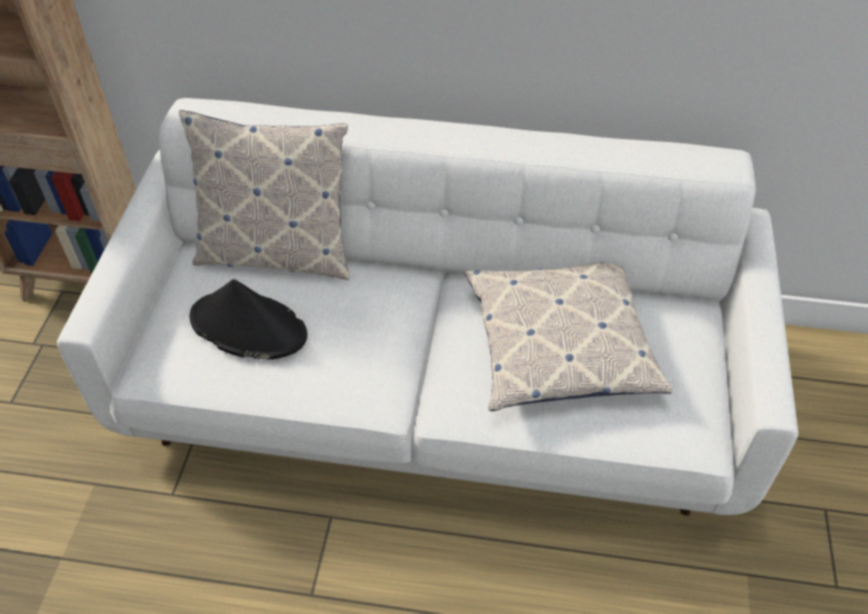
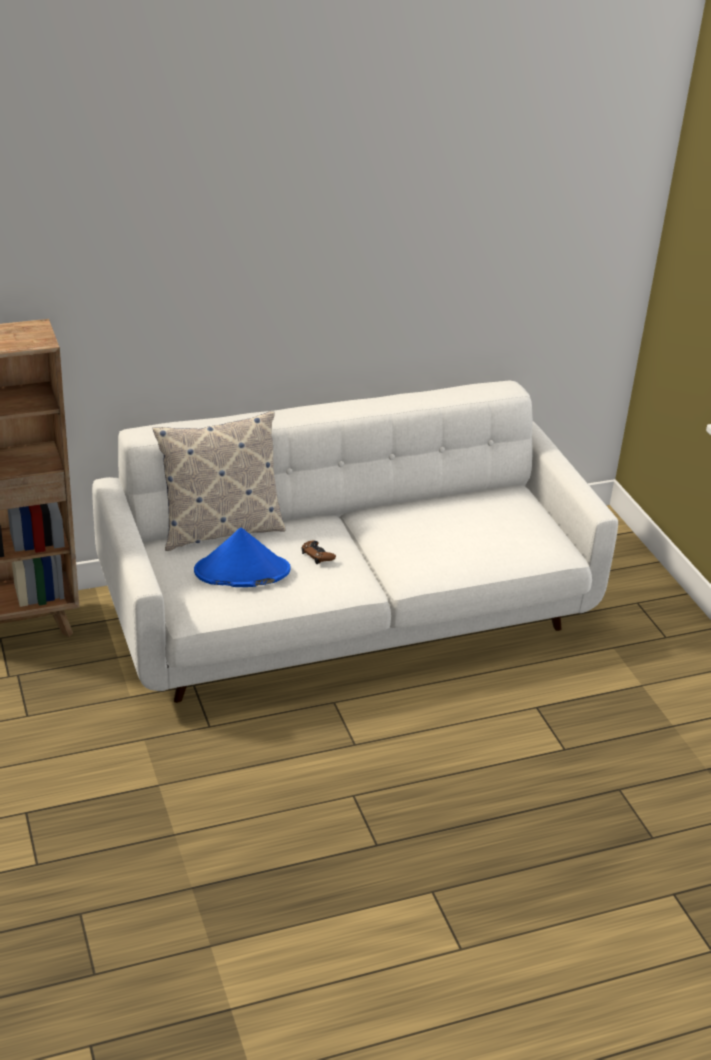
camera: 30 degrees left, 15 degrees down
(247, 327) = (241, 571): black hat -> blue hat
(356, 332) = (317, 555): none -> brown game controller
(559, 344) = (449, 527): pillow -> none

